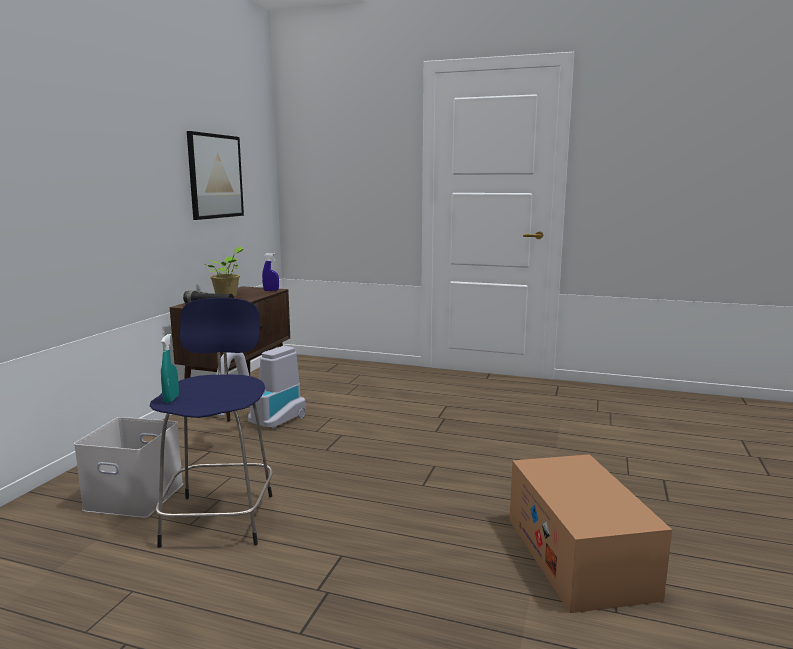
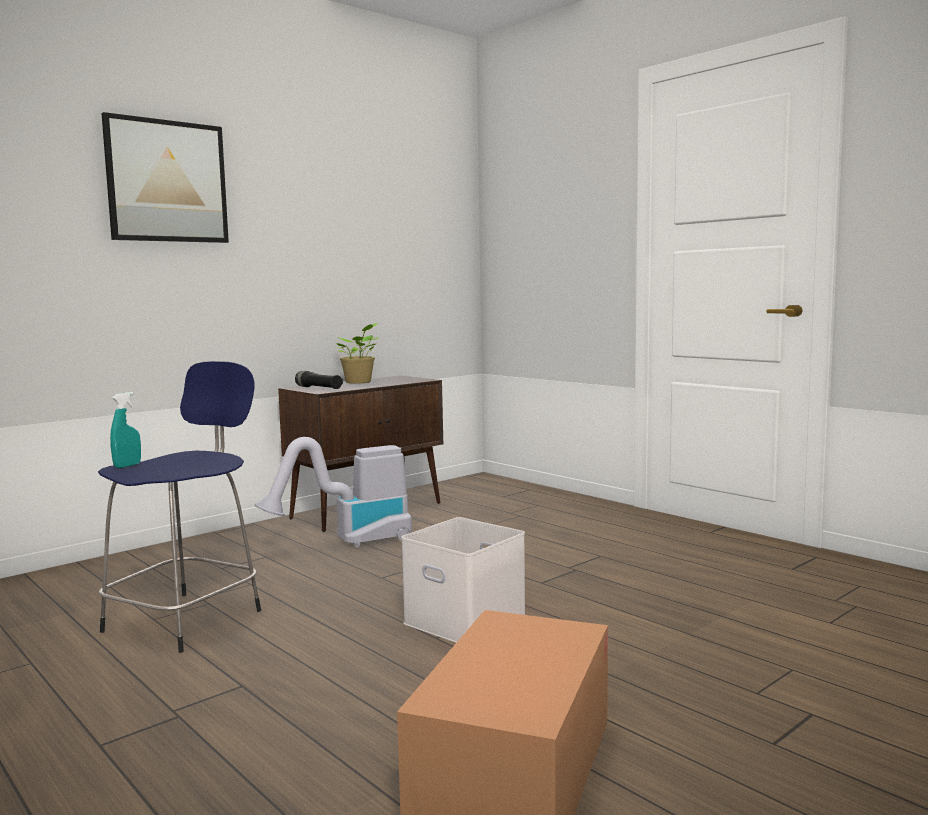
camera: 30 degrees right, 5 degrees down
(137, 496) = (148, 584): white storage box -> white storage box (467, 620)
(215, 176) = (368, 240): picture -> picture (167, 181)
(271, 290) = (418, 380): blue spray bottle -> none

